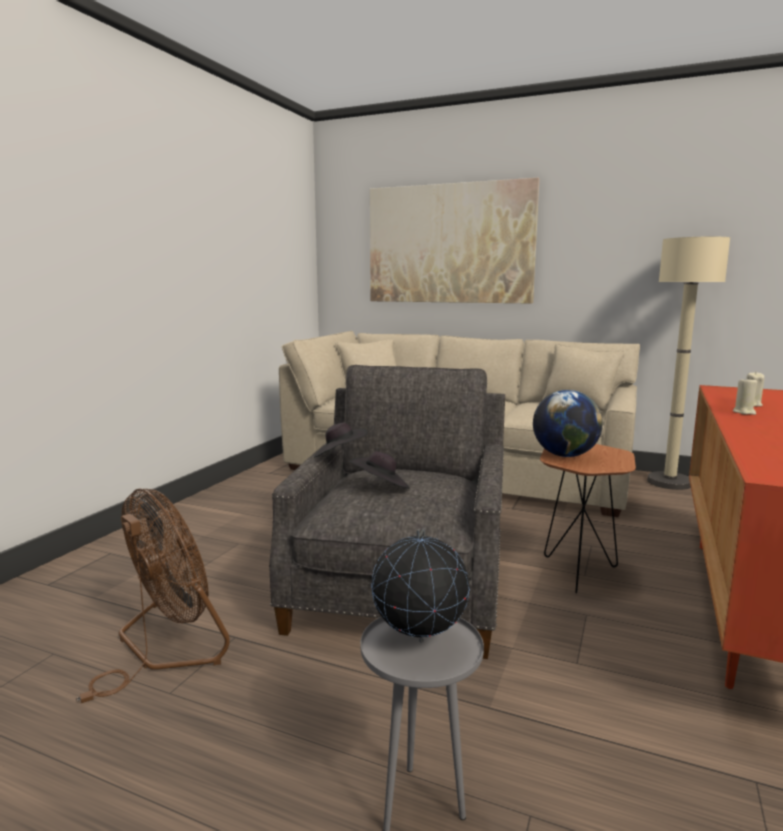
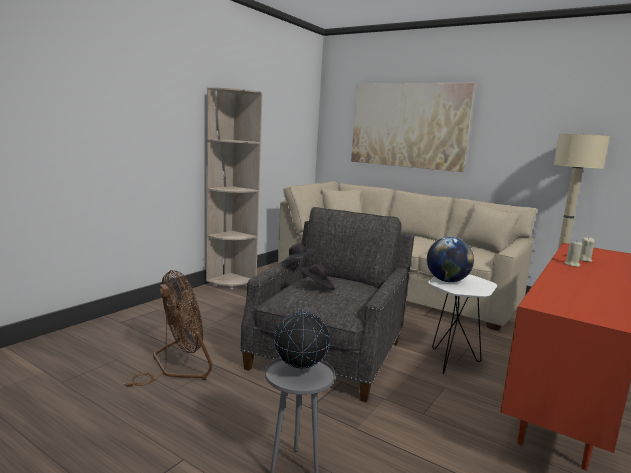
camera: 10 degrees right, 0 degrees up
(219, 499) = (231, 285): none -> beige bookcase
(579, 570) = (452, 360): brown side table -> white side table

